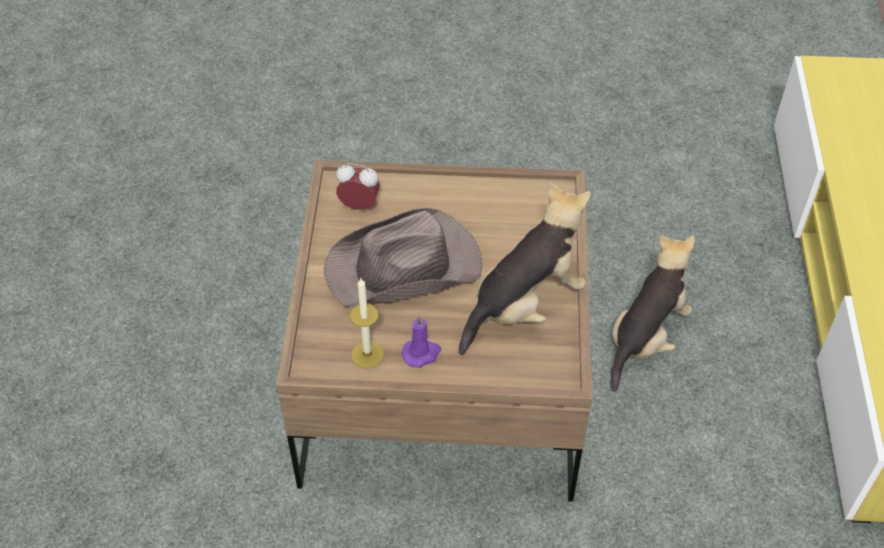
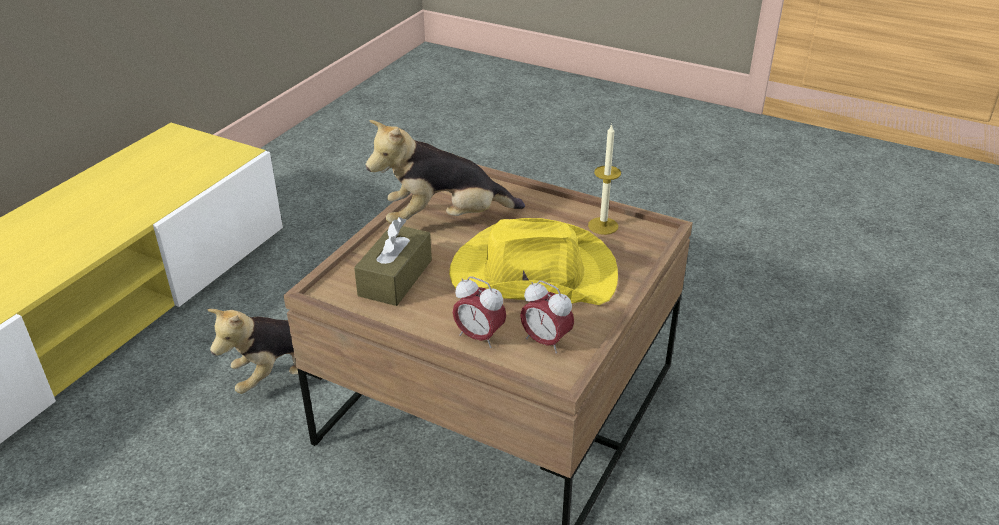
camera: 155 degrees left, 15 degrees down
(405, 267) = (531, 274): brown hat -> yellow hat
(412, 192) = (479, 337): none -> alarm clock
(421, 353) = (556, 215): purple candle -> none
(516, 223) = (395, 278): none -> brown tissue box

